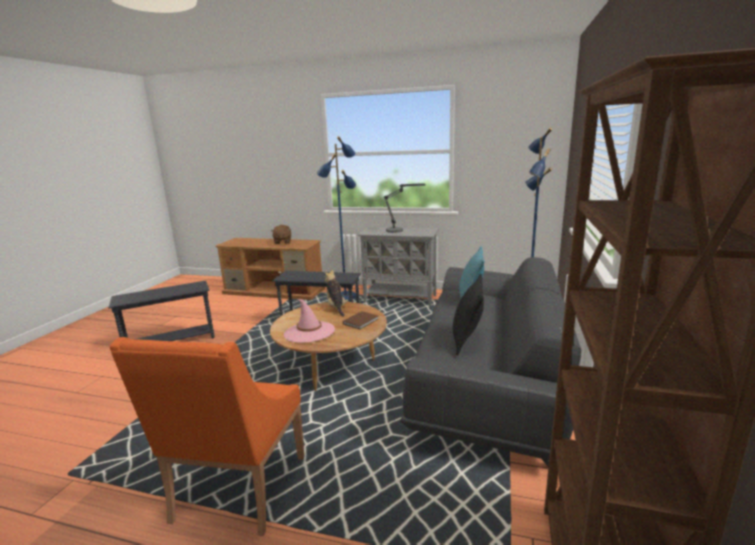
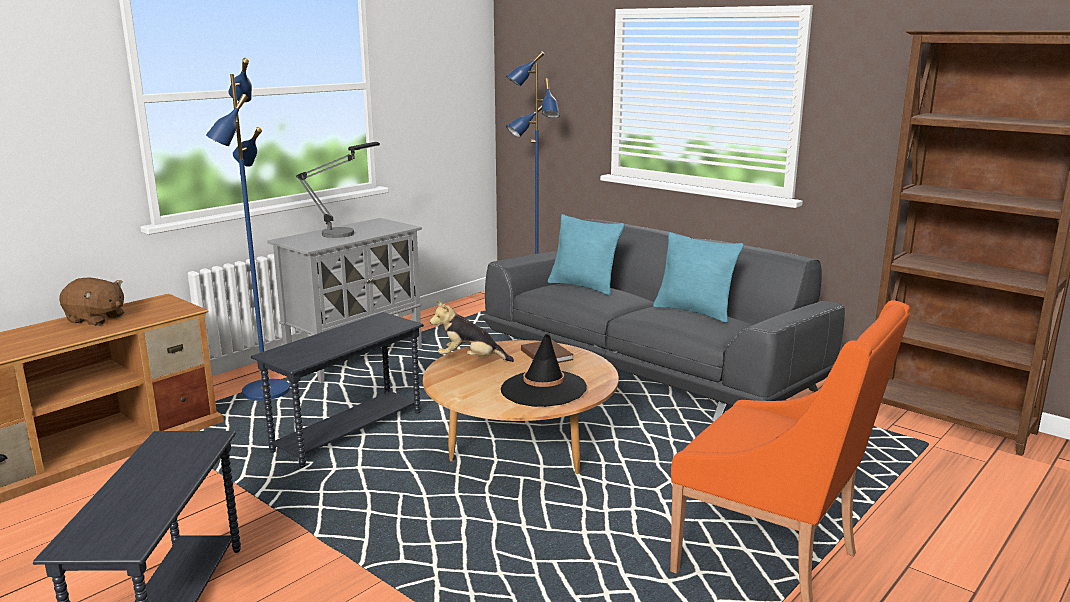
camera: 65 degrees left, 0 degrees up
(309, 332) = (543, 389): pink hat -> black hat
(467, 340) = (694, 312): black pillow -> turquoise pillow

